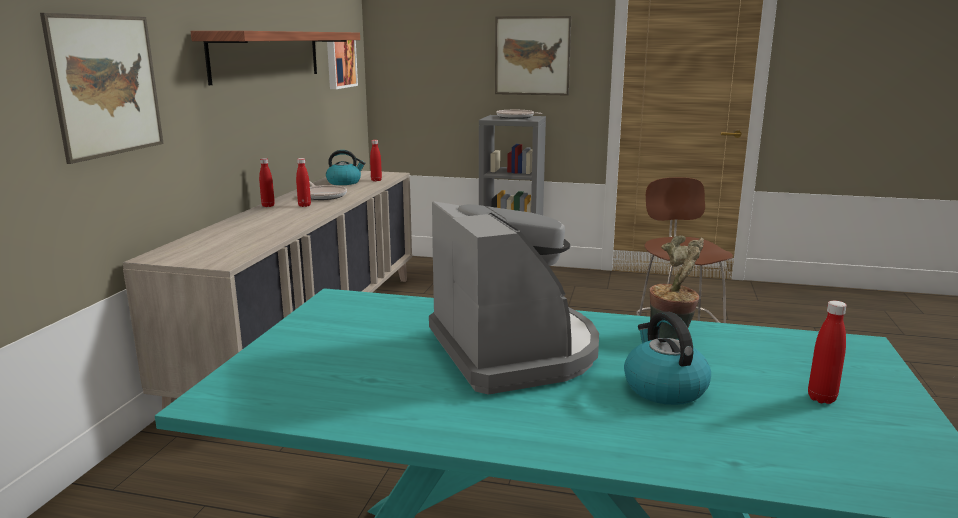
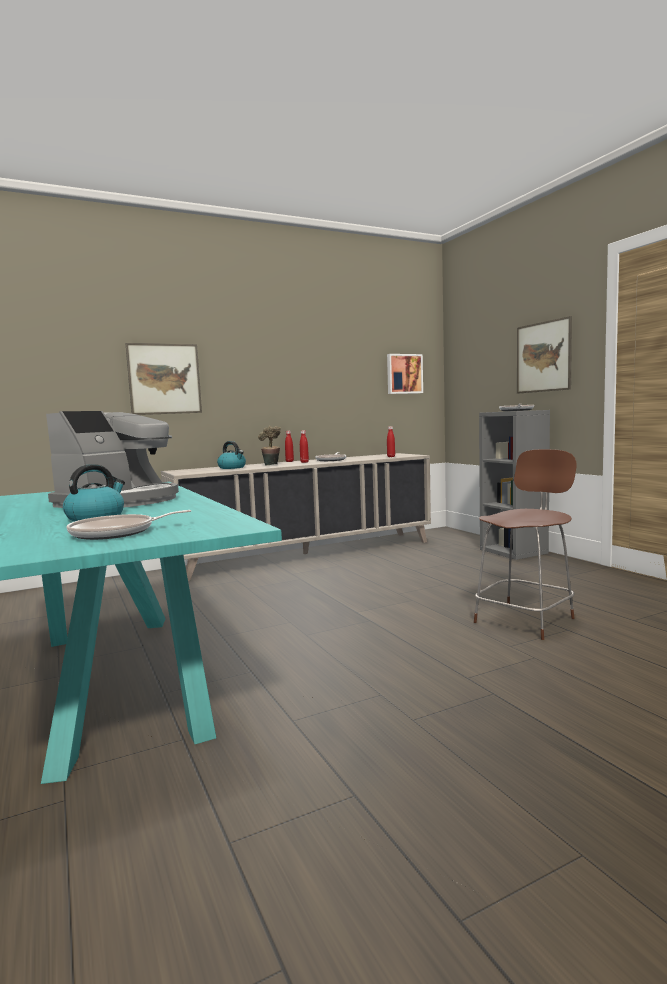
camera: 50 degrees right, 10 degrees down
(267, 55) = (311, 368): shelf -> none
(344, 182) = (369, 456): kettle -> kettle (232, 467)
(672, 336) = (189, 509): potted plant -> potted plant (271, 465)
(821, 398) = (117, 533): red bottle -> frying pan

